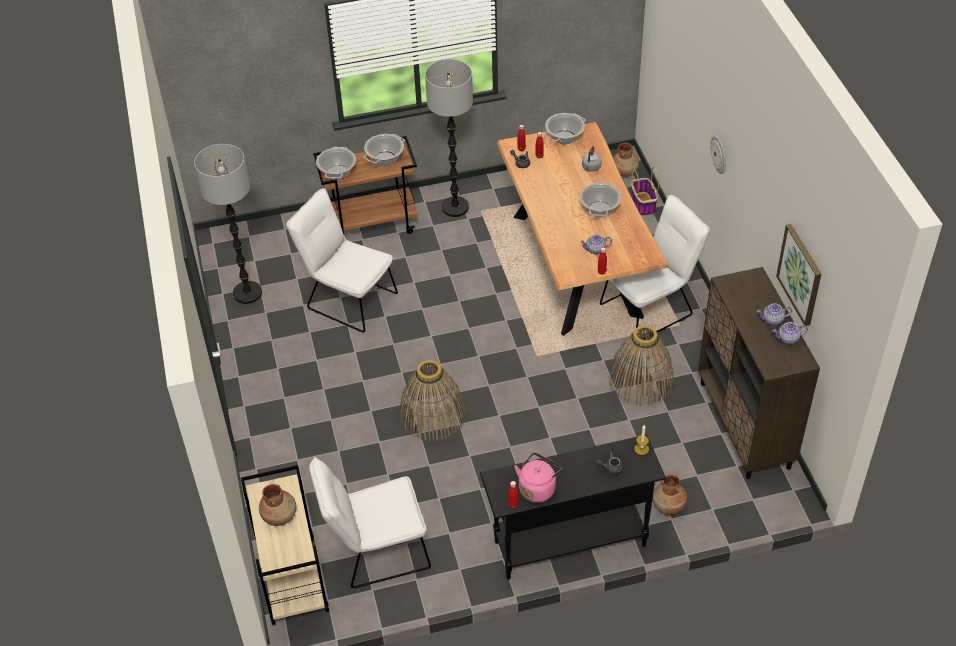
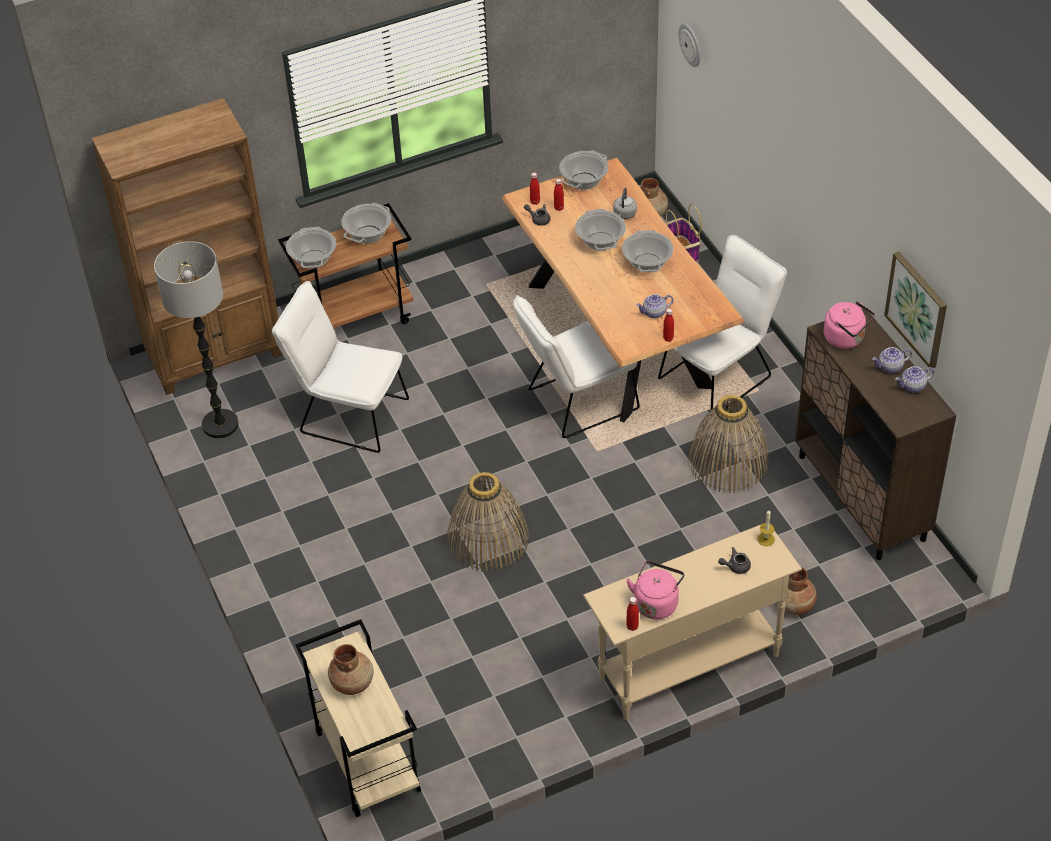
camera: 10 degrees left, 0 degrees up
(258, 239) = (216, 356): none -> brown bookcase
(375, 551) = (458, 712): white chair -> white chair (576, 402)
(455, 207) = (453, 284): floor lamp -> none
(566, 187) = (600, 242): none -> cooking pot
(569, 543) = (688, 666): black console table -> beige console table
(719, 154) = (787, 179): wall clock -> wall clock (691, 44)
(741, 291) = (846, 339): none -> pink kettle

